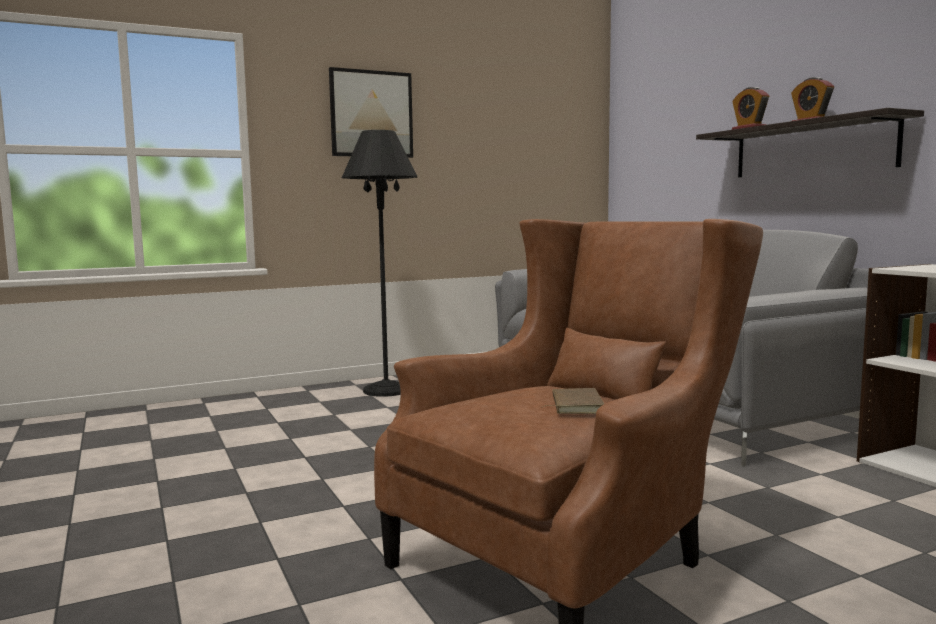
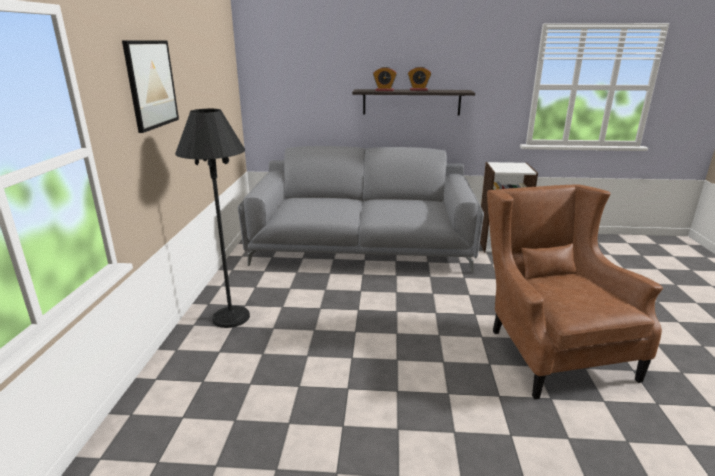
camera: 60 degrees left, 15 degrees up
(574, 405) = (581, 285): brown book -> none

